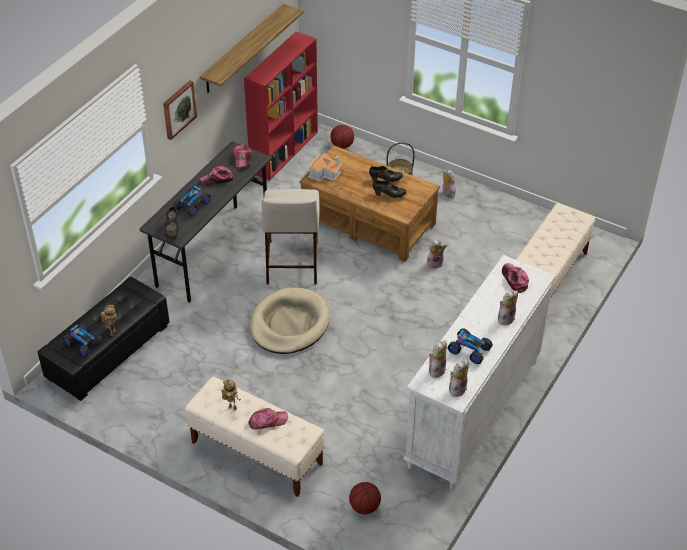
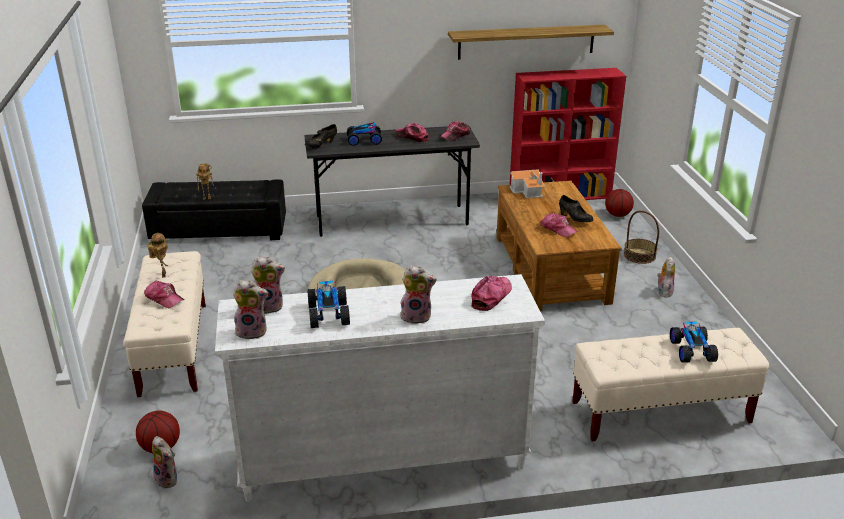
camera: 50 degrees right, 15 degrees down
(83, 344) = (180, 193): toy car -> toy car (691, 351)
(178, 109) = (408, 51): picture -> none
(292, 261) = (438, 257): beige stool -> none
(389, 195) = (558, 229): black shoe -> cap
(435, 263) = (559, 329): plush toy -> plush toy (168, 479)

